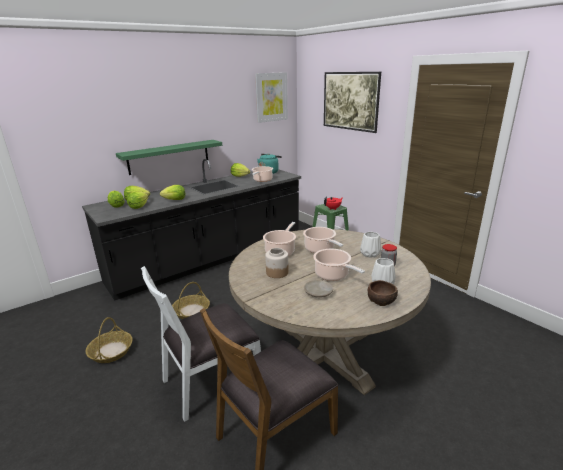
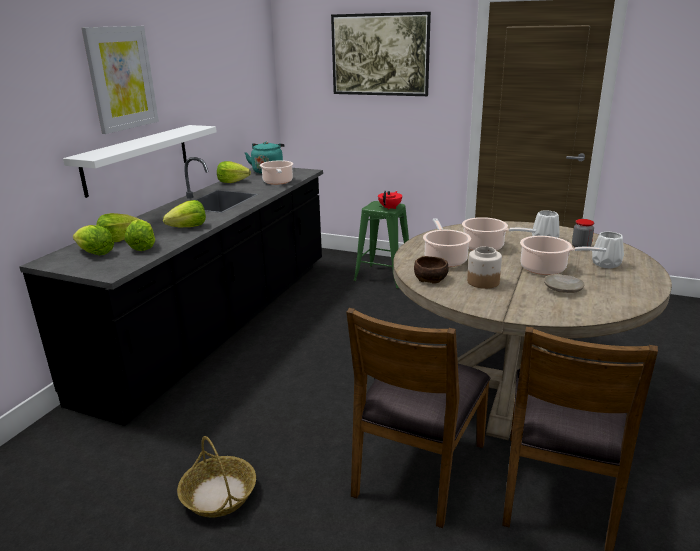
camera: 30 degrees left, 0 degrees up
(169, 156) = (137, 159): green shelf -> white shelf
(191, 311) = (280, 398): basket -> none
(211, 381) = (417, 468): white chair -> brown chair
(271, 97) = (249, 54): picture -> picture (121, 78)
(382, 300) = (632, 278): brown bowl -> brown bowl (431, 279)

